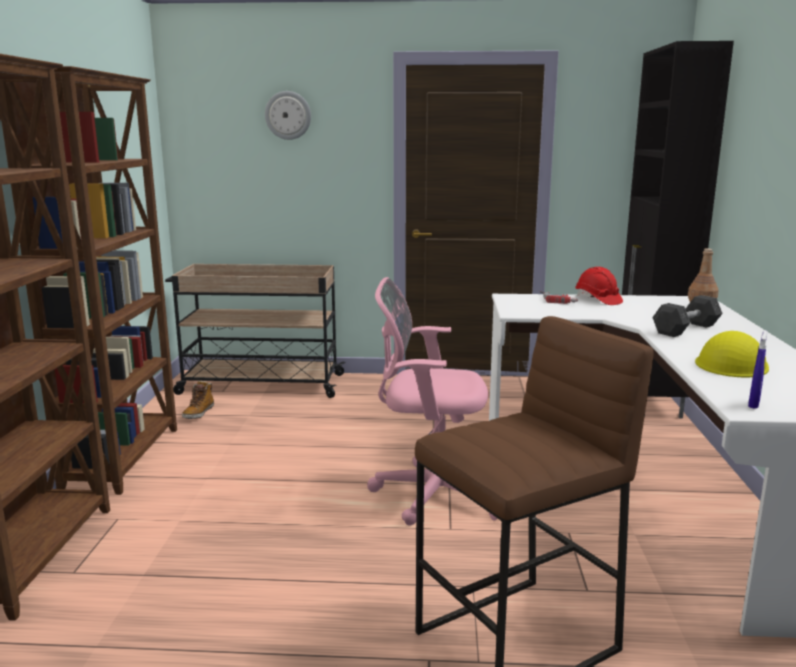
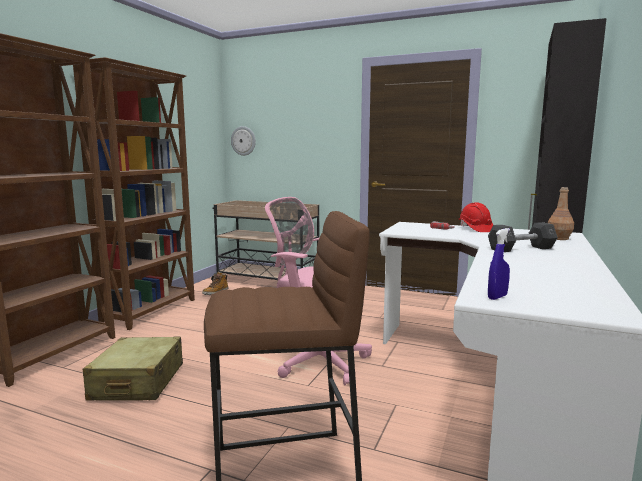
camera: 20 degrees right, 5 degrees down
(218, 571) = (138, 382): none -> beige suitcase
(288, 115) = (295, 104): wall clock -> wall clock (243, 141)
(731, 364) = (524, 271): yellow hard hat -> none

